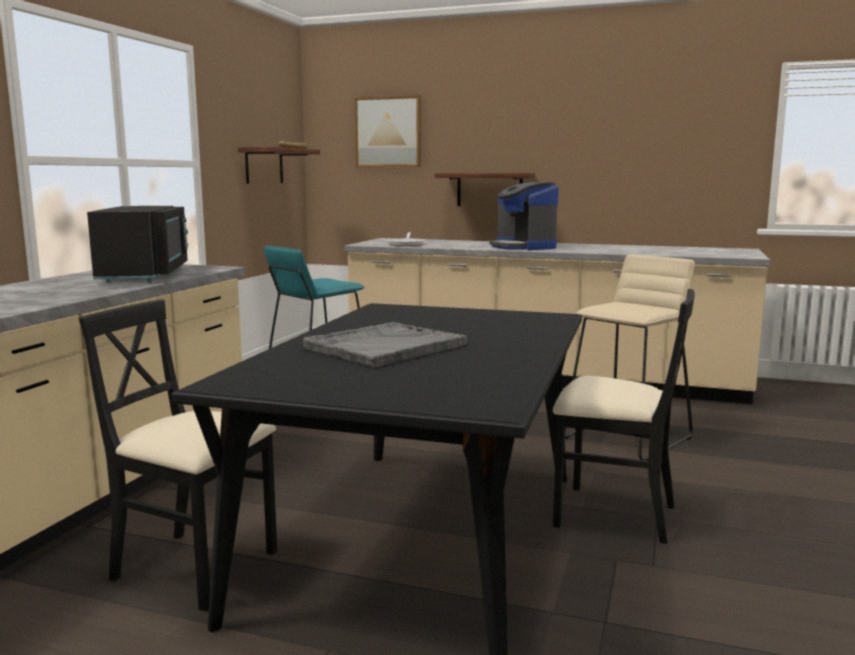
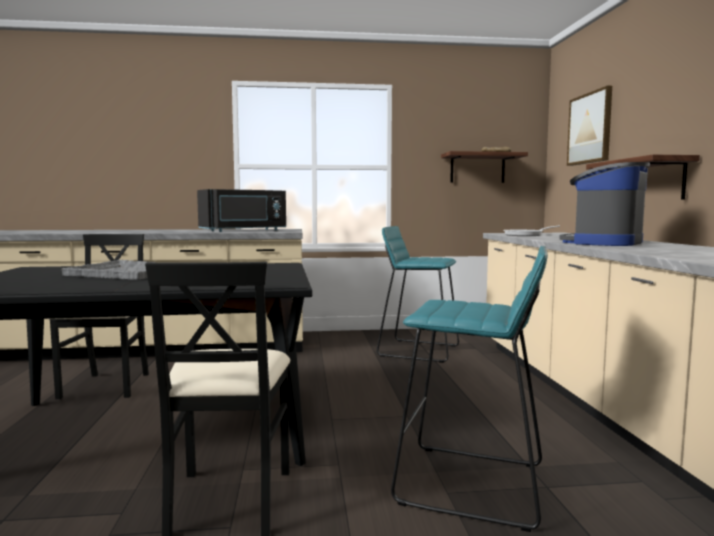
camera: 65 degrees right, 5 degrees down
(628, 438) = (472, 485): beige stool -> turquoise stool

